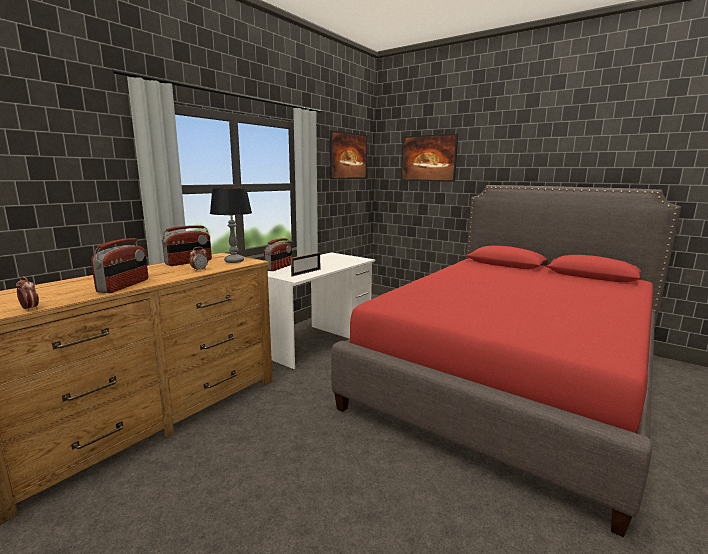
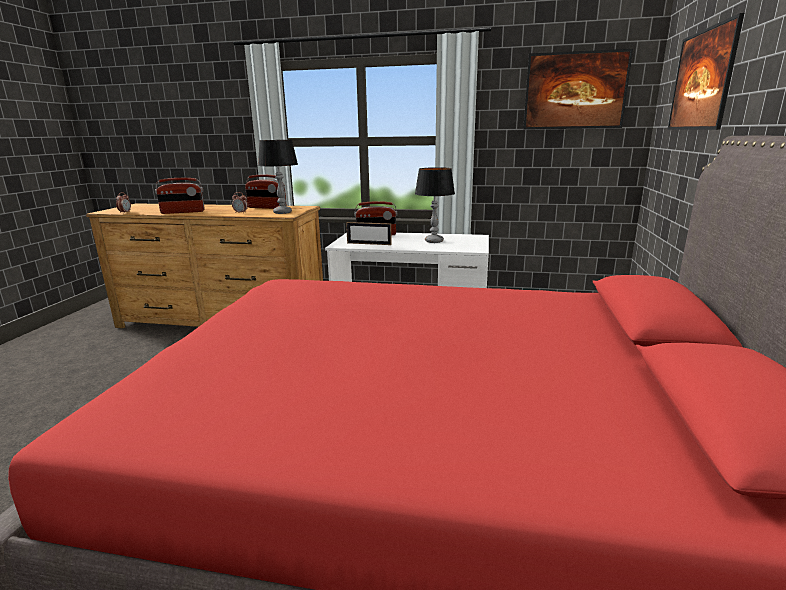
camera: 65 degrees right, 5 degrees up
(327, 261) = (434, 241): none -> table lamp

